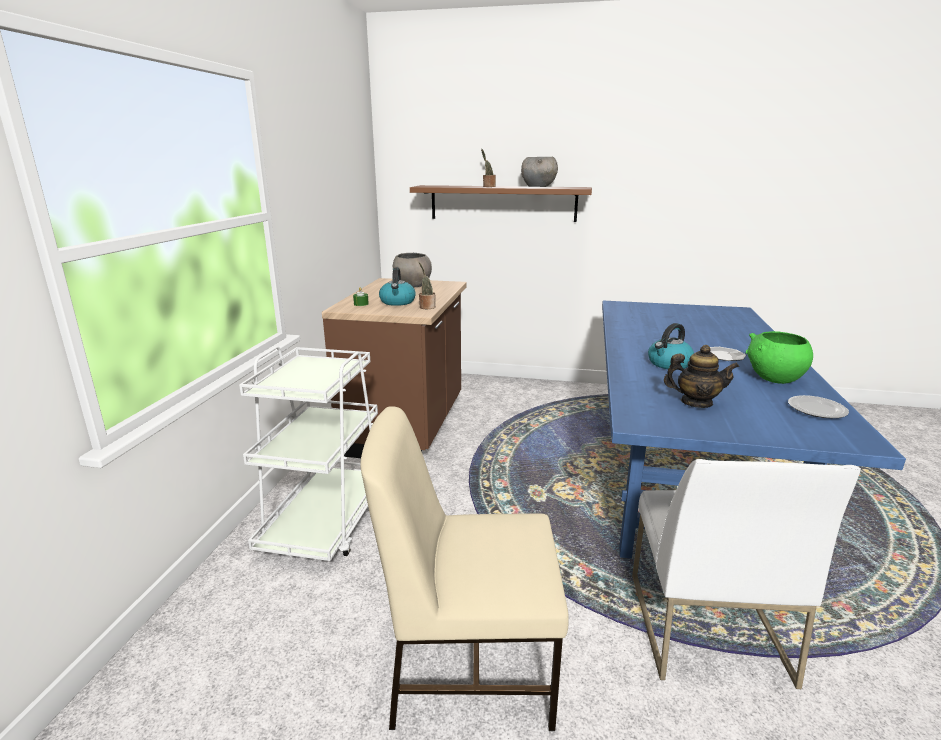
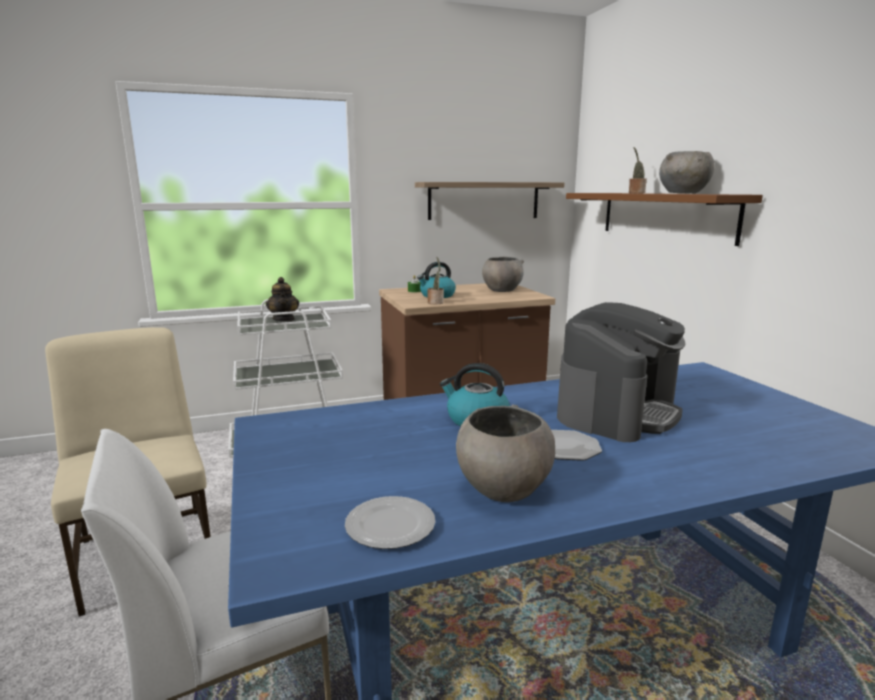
camera: 60 degrees right, 5 degrees down
(340, 198) = (484, 200): none -> shelf
(674, 334) = (617, 412): none -> coffee machine
(696, 403) = (346, 445): teapot -> teapot (284, 319)
(774, 379) = (503, 489): green bowl -> grey bowl

